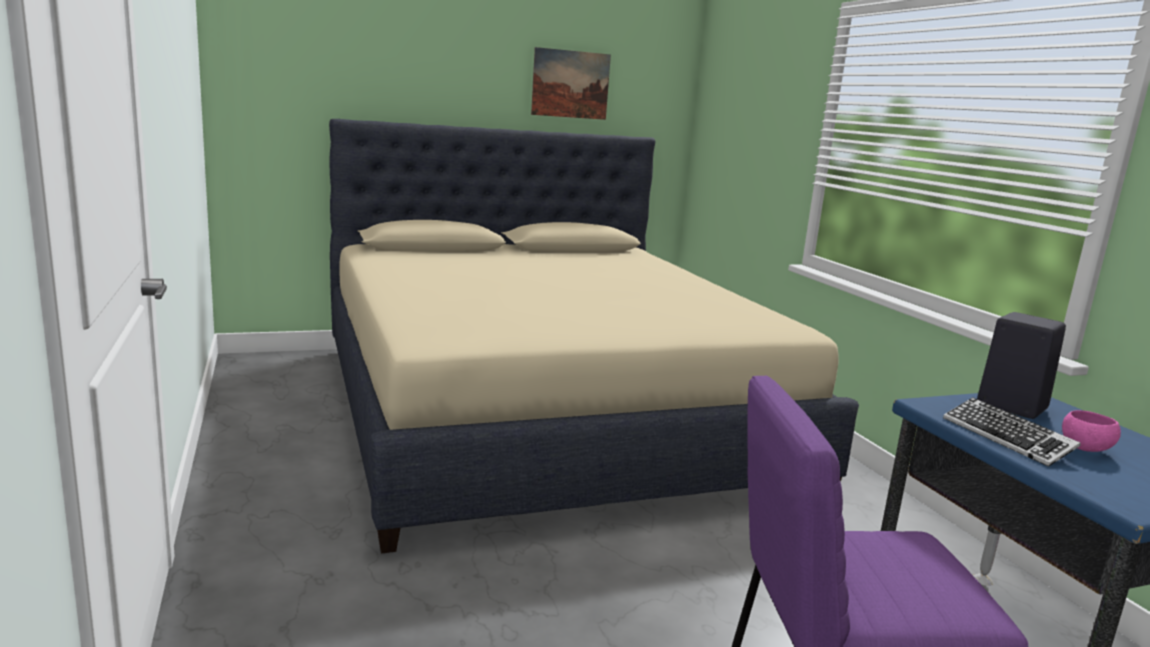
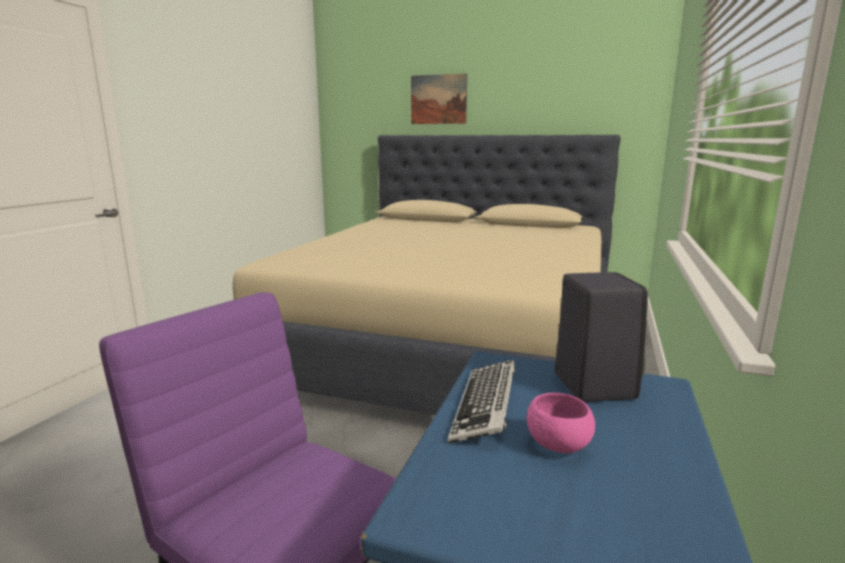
camera: 40 degrees right, 0 degrees up
(570, 84) = (548, 97): picture -> picture (438, 99)

